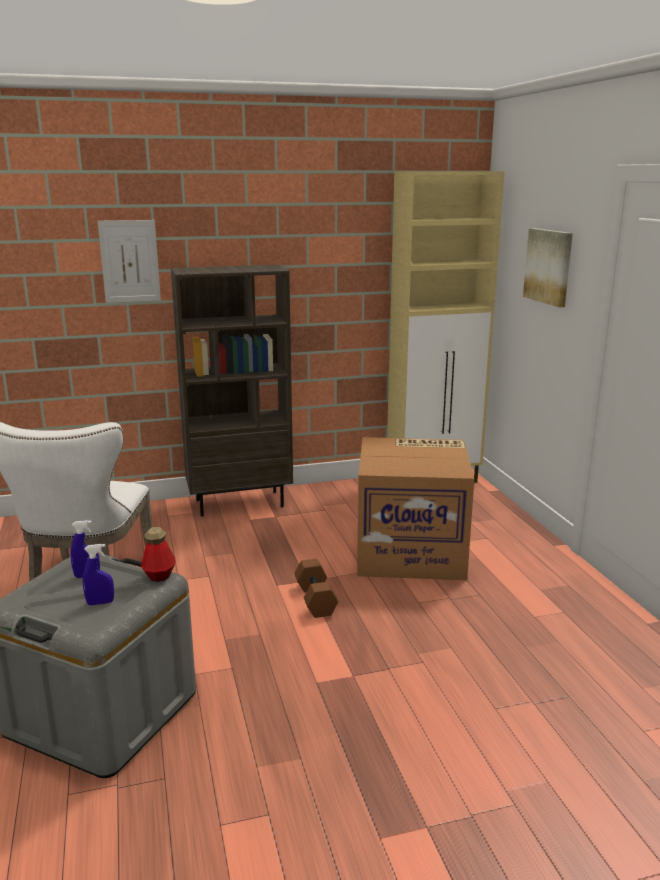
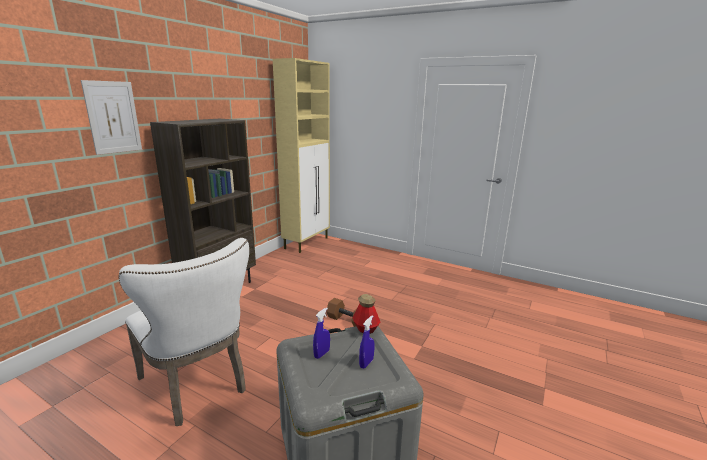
camera: 45 degrees left, 0 degrees up
(412, 551) = (351, 278): cardboard box -> none
(549, 266) = (371, 113): picture -> none

